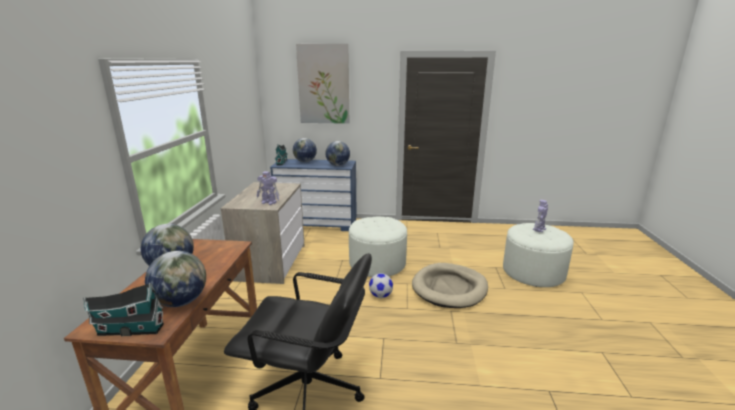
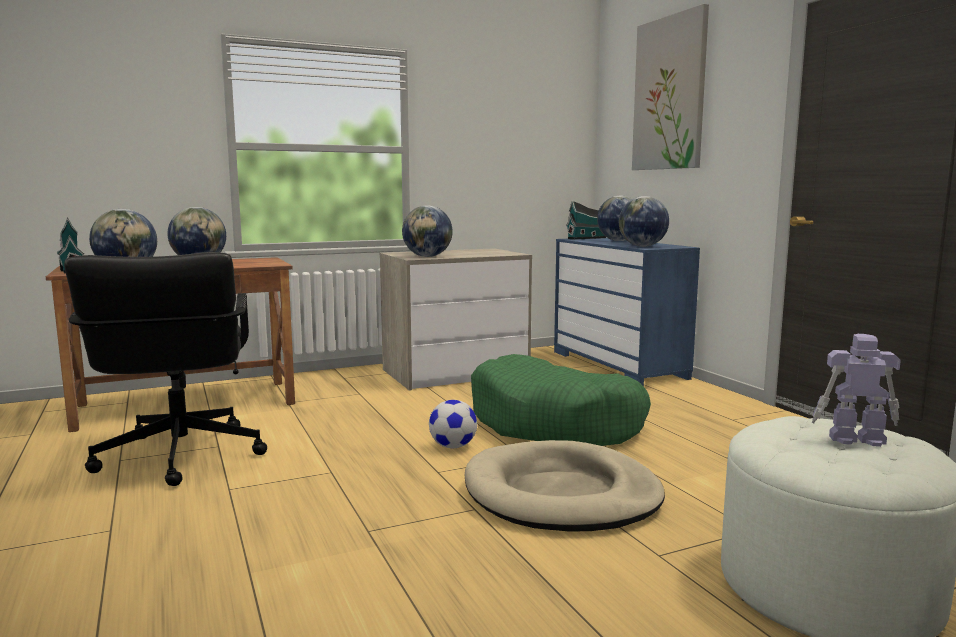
camera: 60 degrees right, 10 degrees down
(269, 202) = (427, 256): toy robot -> globe
(377, 263) = (556, 424): white ottoman -> green dog bed

